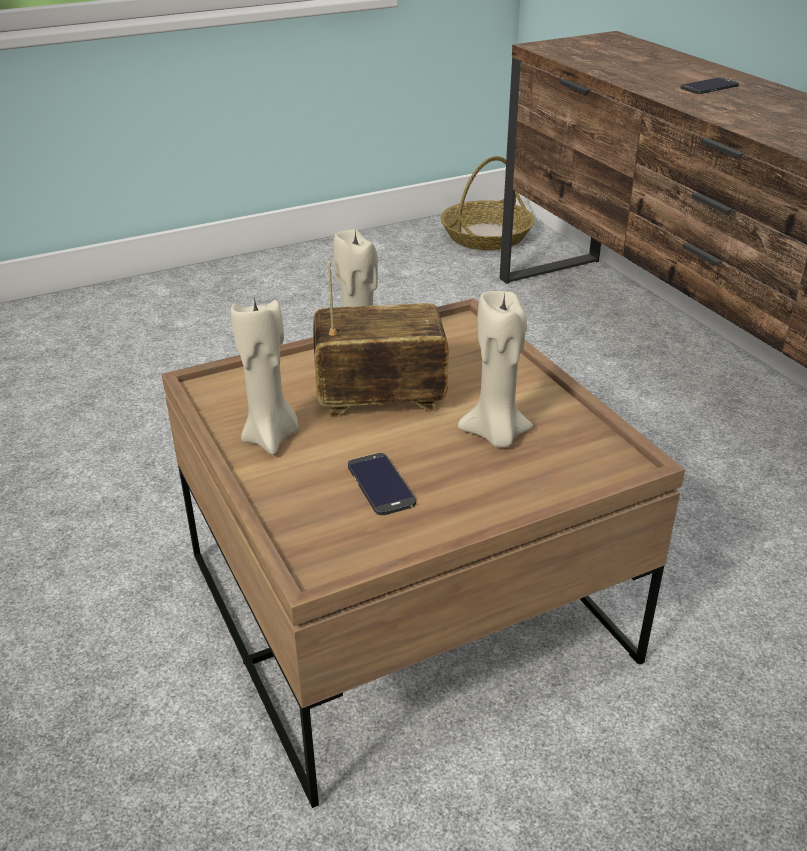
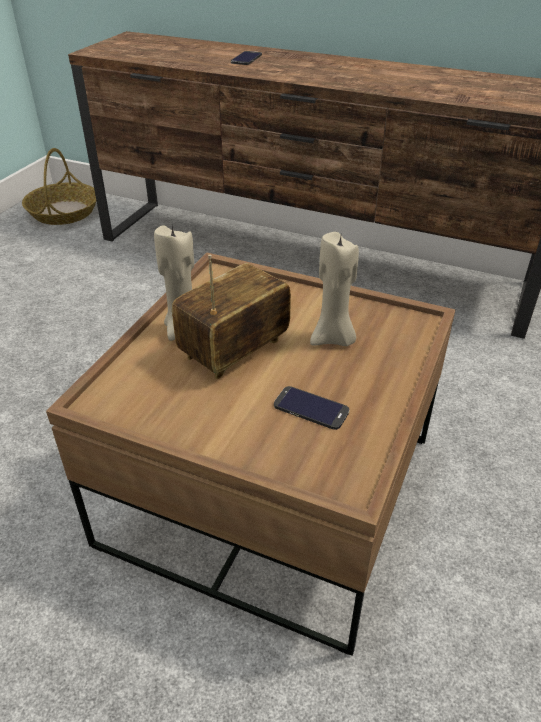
camera: 40 degrees left, 5 degrees up
(271, 437) = (196, 416): beige candle -> none

